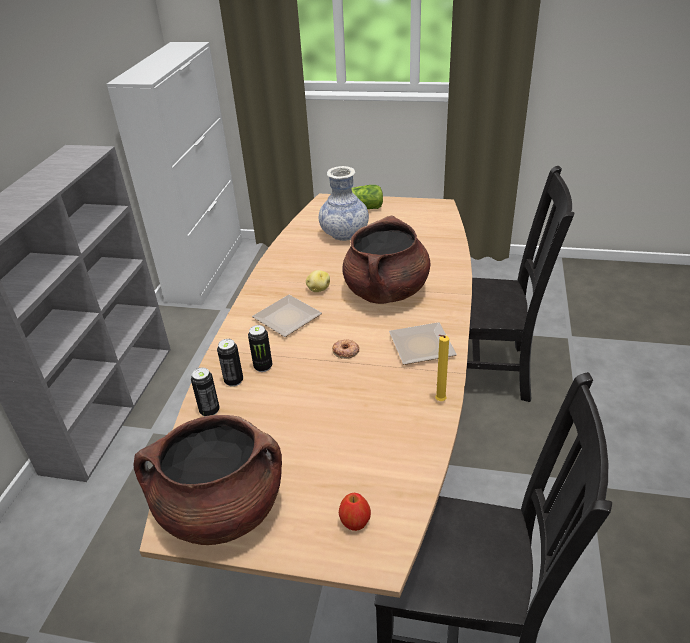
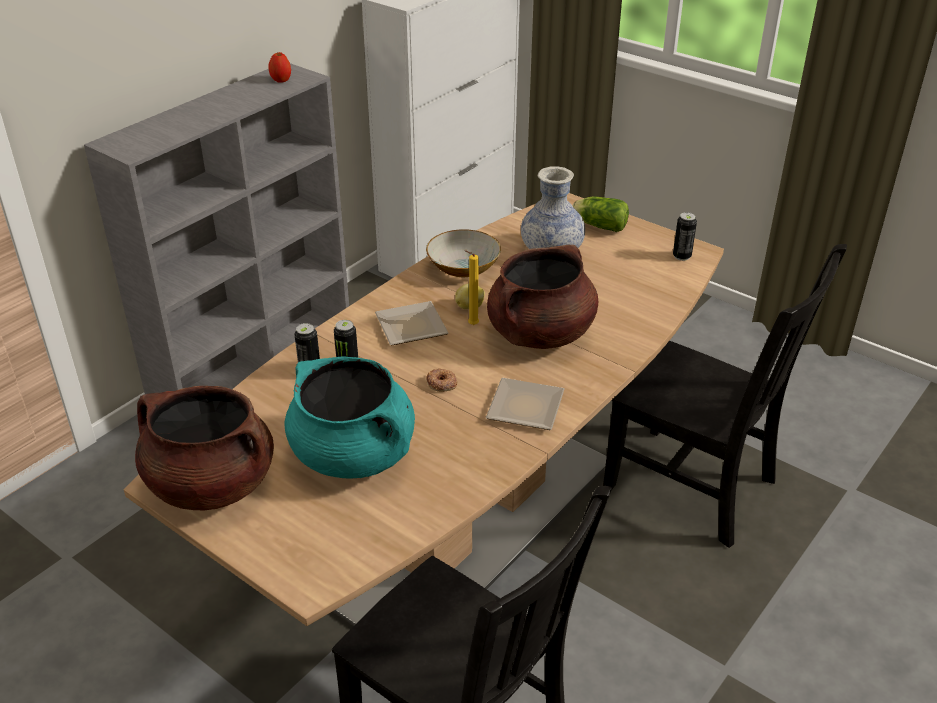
camera: 25 degrees right, 0 degrees up
(209, 411) = (267, 392): can -> can (681, 256)
(291, 265) = (462, 268): none -> bowl
(324, 433) = (354, 455): none -> turquoise cooking pot
(355, 522) = (315, 545): apple -> apple (281, 80)
(439, 401) = (492, 470): yellow candle -> yellow candle (471, 325)

